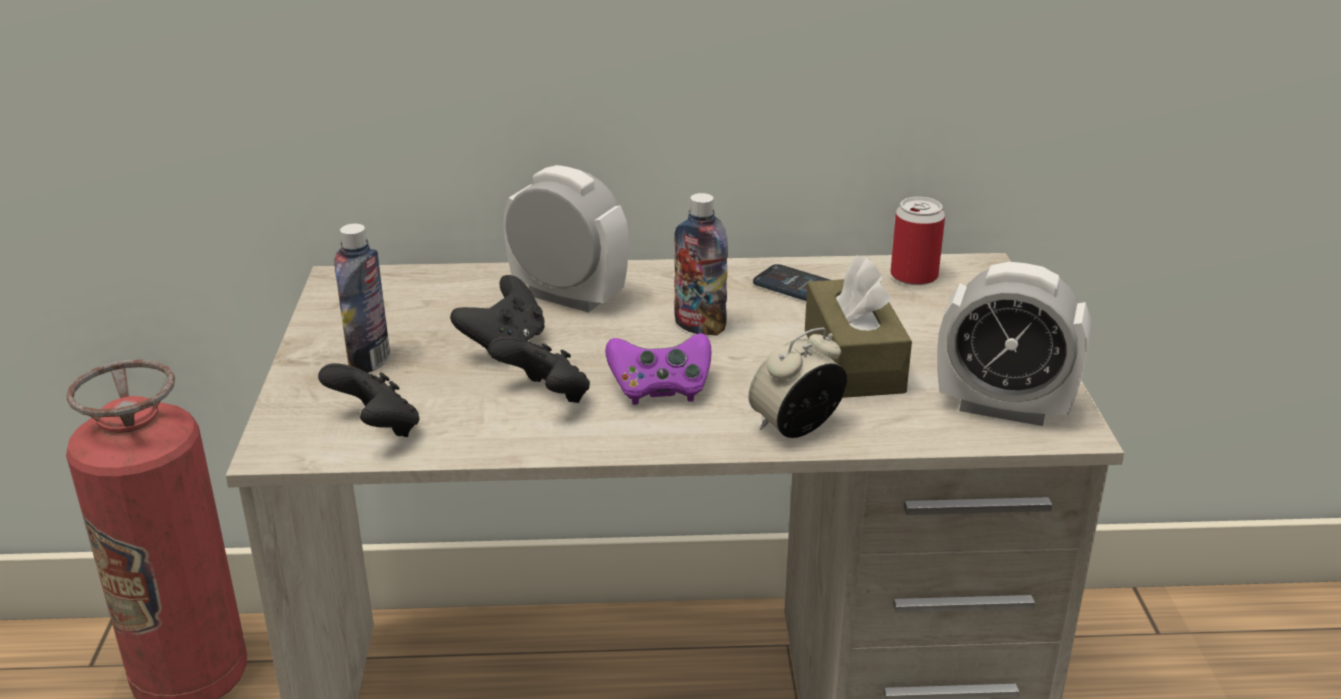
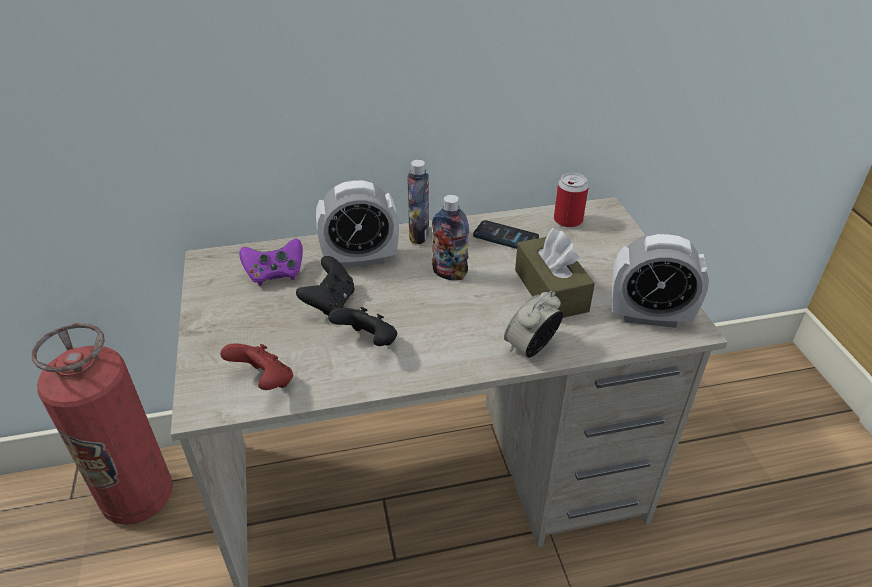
camera: 10 degrees left, 10 degrees up
(369, 361) = (244, 326): bottle -> bottle (419, 235)
(377, 429) = (264, 382): black game controller -> red game controller
(568, 297) = (360, 259): alarm clock -> alarm clock turned 150 degrees clockwise
(660, 390) = (439, 327): purple game controller -> purple game controller (275, 274)

